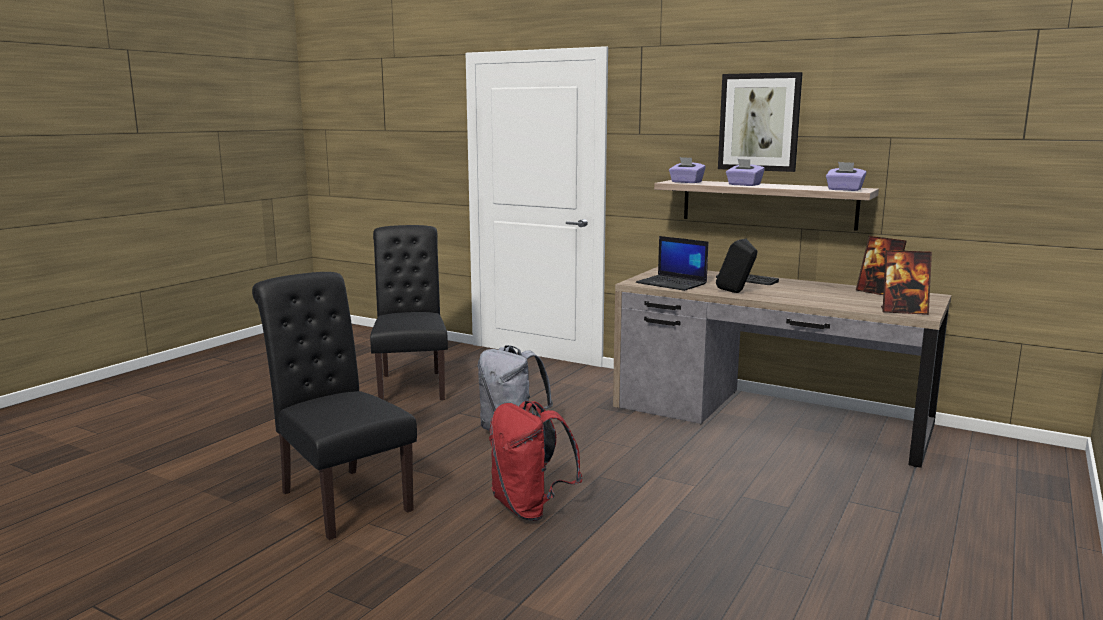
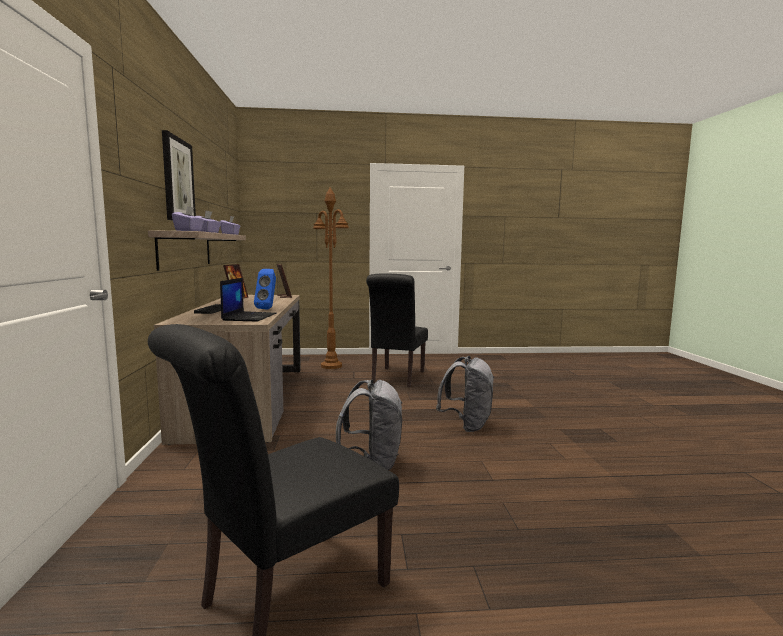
camera: 125 degrees left, 5 degrees down
(340, 498) = (569, 482): black chair -> black chair (396, 378)
(530, 508) = (467, 425): red backpack -> grey backpack
(736, 292) = (267, 309): black speaker -> blue speaker
(958, 502) = (331, 366): none -> brown floor lamp

